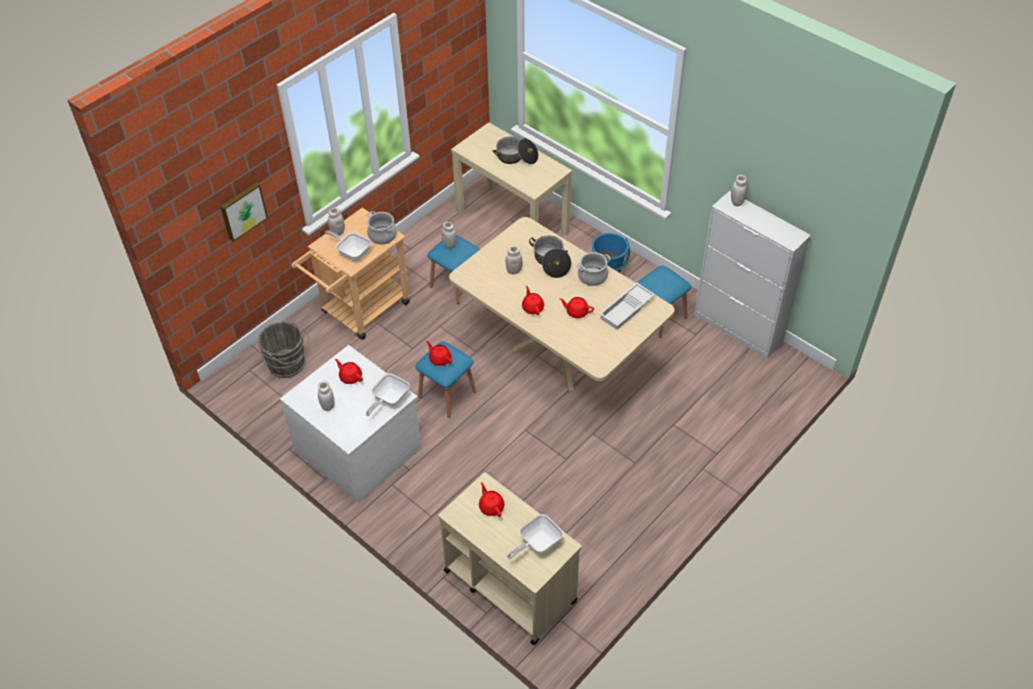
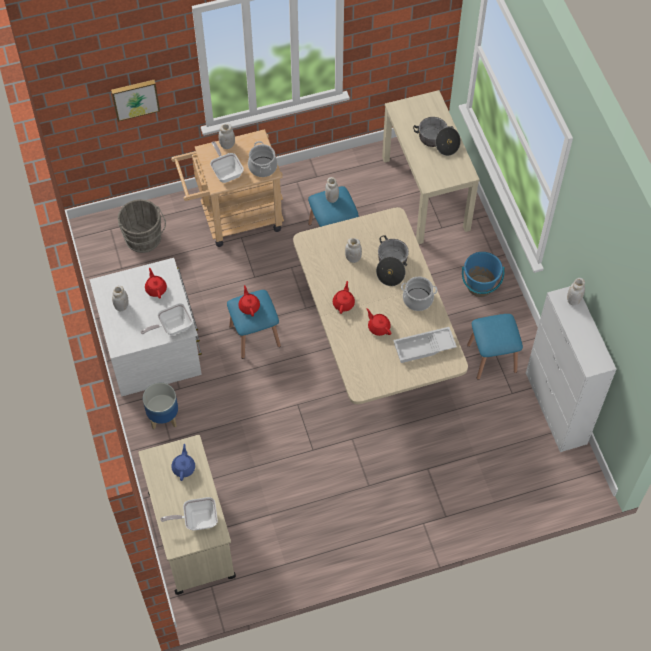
camera: 30 degrees right, 10 degrees up
(411, 501) = (163, 417): none -> planter
(491, 506) = (184, 467): red teapot -> blue teapot

